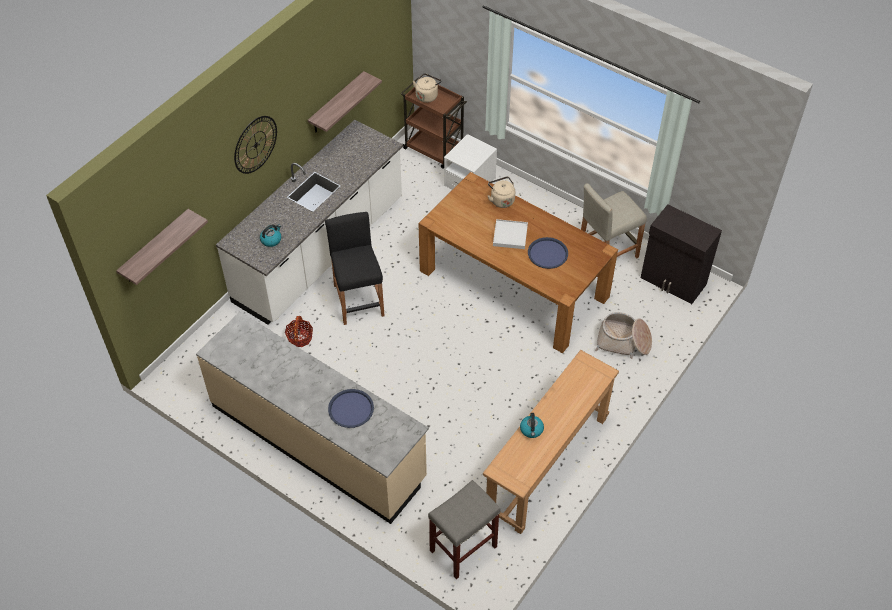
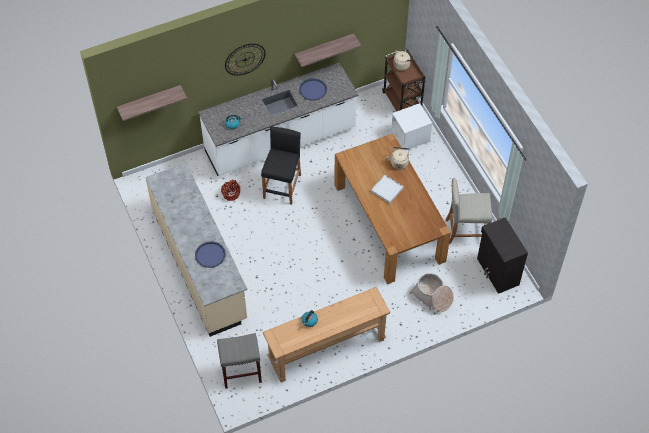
camera: 30 degrees right, 5 degrees up
(547, 253) = (402, 213): blue tray -> blue tray (313, 90)

